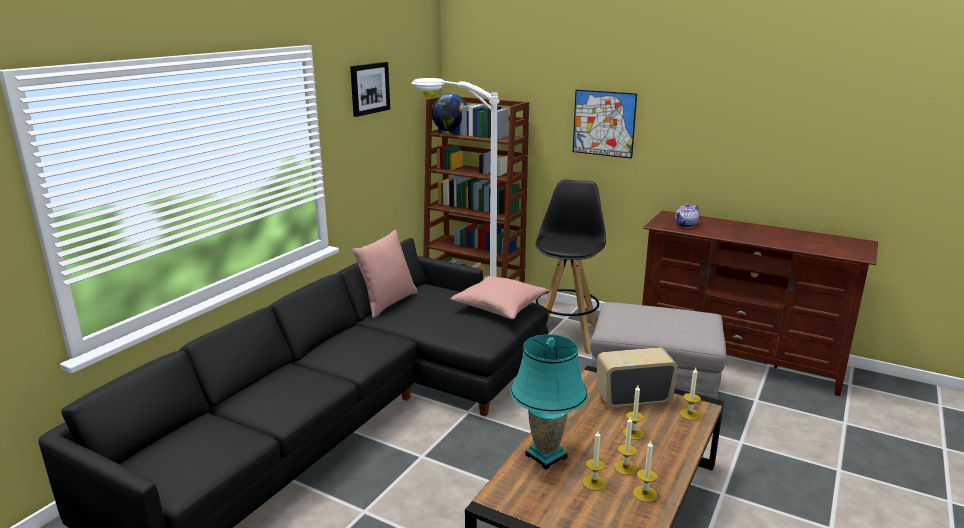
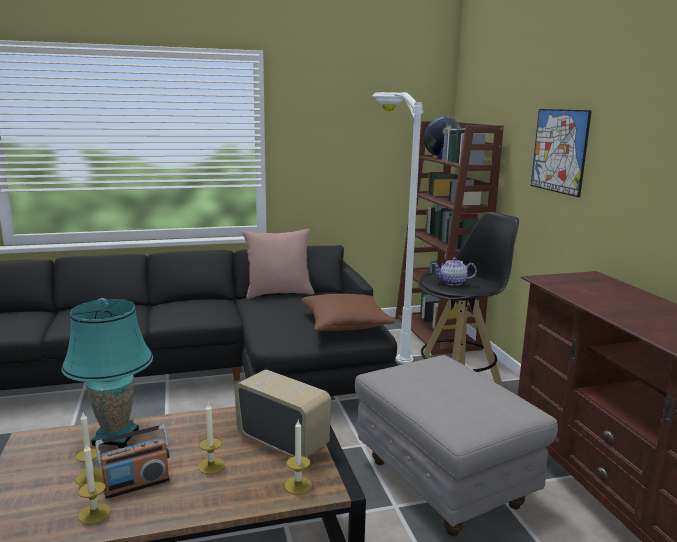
camera: 45 degrees right, 5 degrees down
(369, 88) = (338, 99): picture -> none
(499, 307) = (345, 324): pink pillow -> brown pillow
(625, 467) = (136, 484): candle -> radio
(686, 225) = (580, 288): teapot -> teapot (452, 283)

